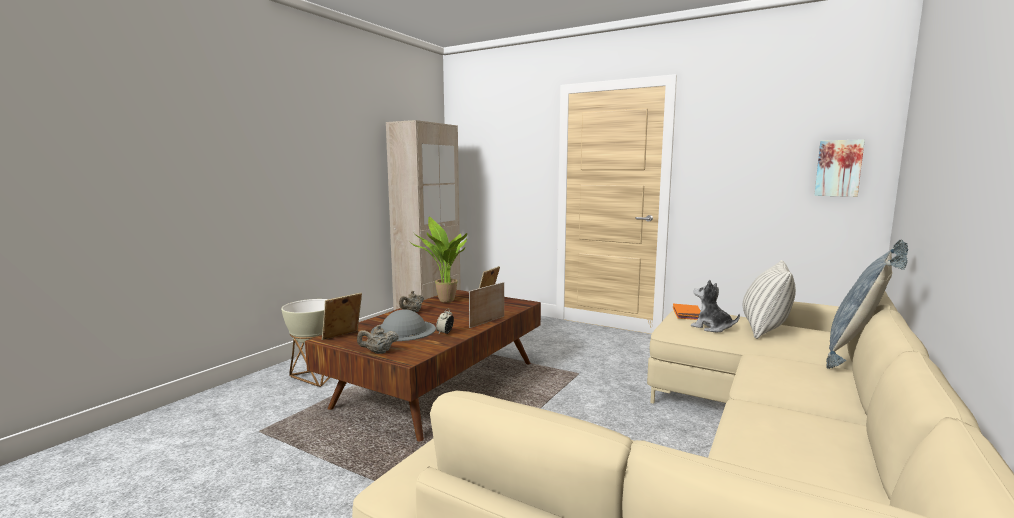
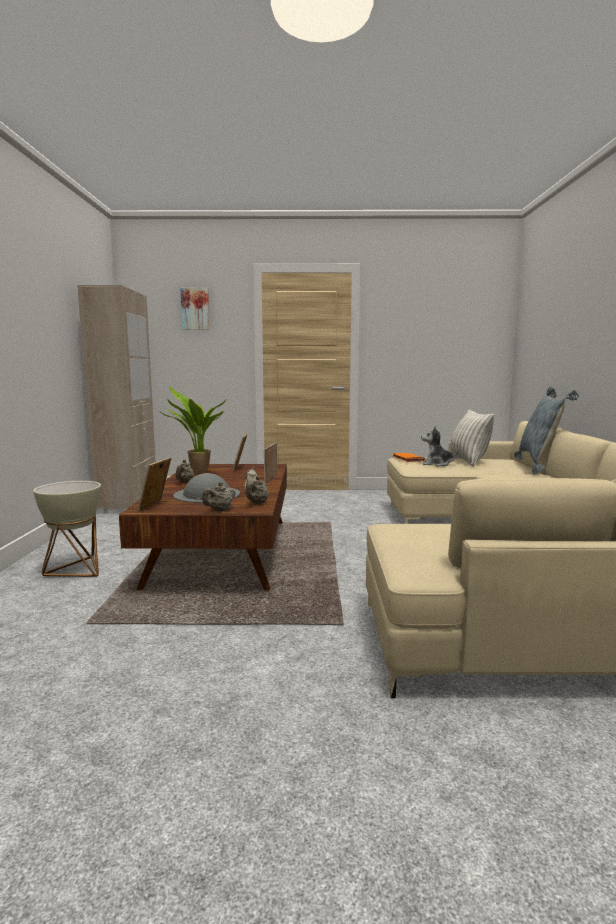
camera: 30 degrees left, 0 degrees up
(423, 350) = (257, 503): none -> beige teapot
(838, 168) = (478, 344): picture -> picture (195, 309)

